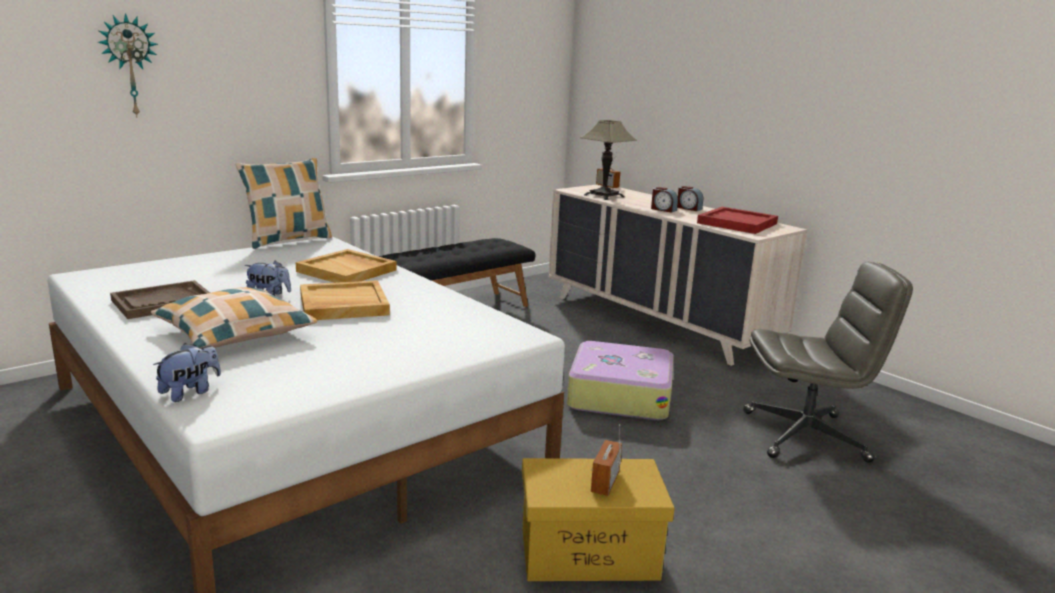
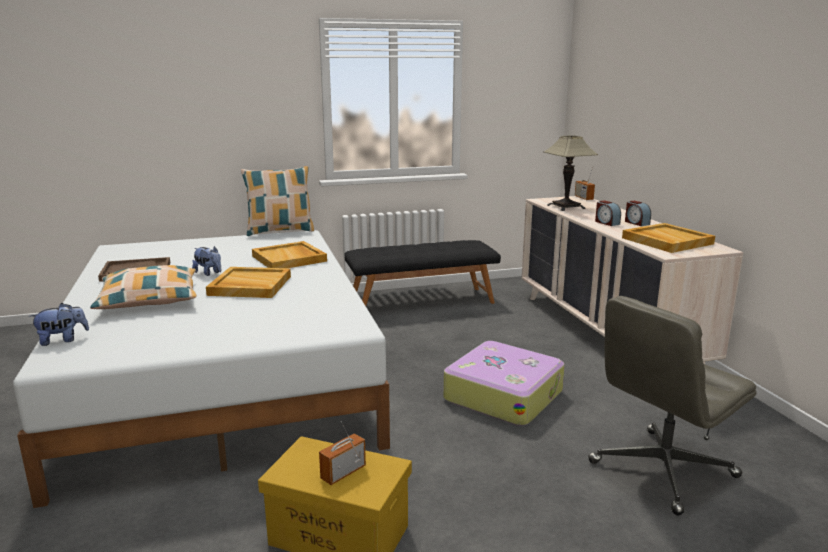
camera: 25 degrees right, 0 degrees up
(129, 66) = (165, 96): wall clock -> none
(736, 223) = (666, 241): red tray -> beige tray
(806, 436) = (662, 470): grey office chair -> grey office chair turned 120 degrees clockwise

